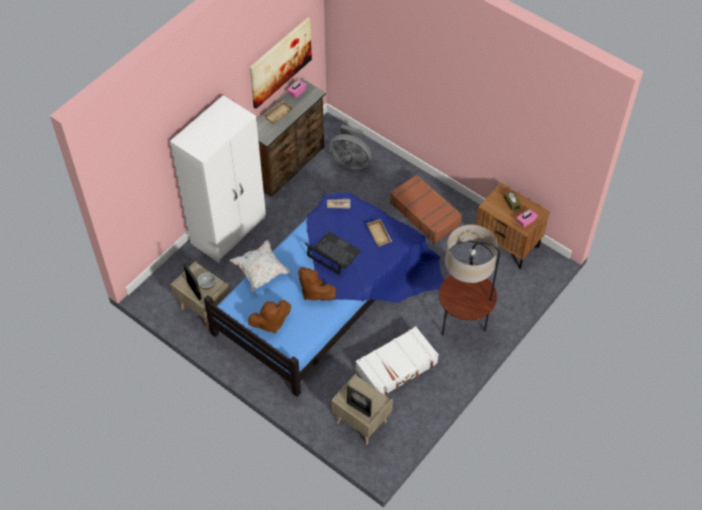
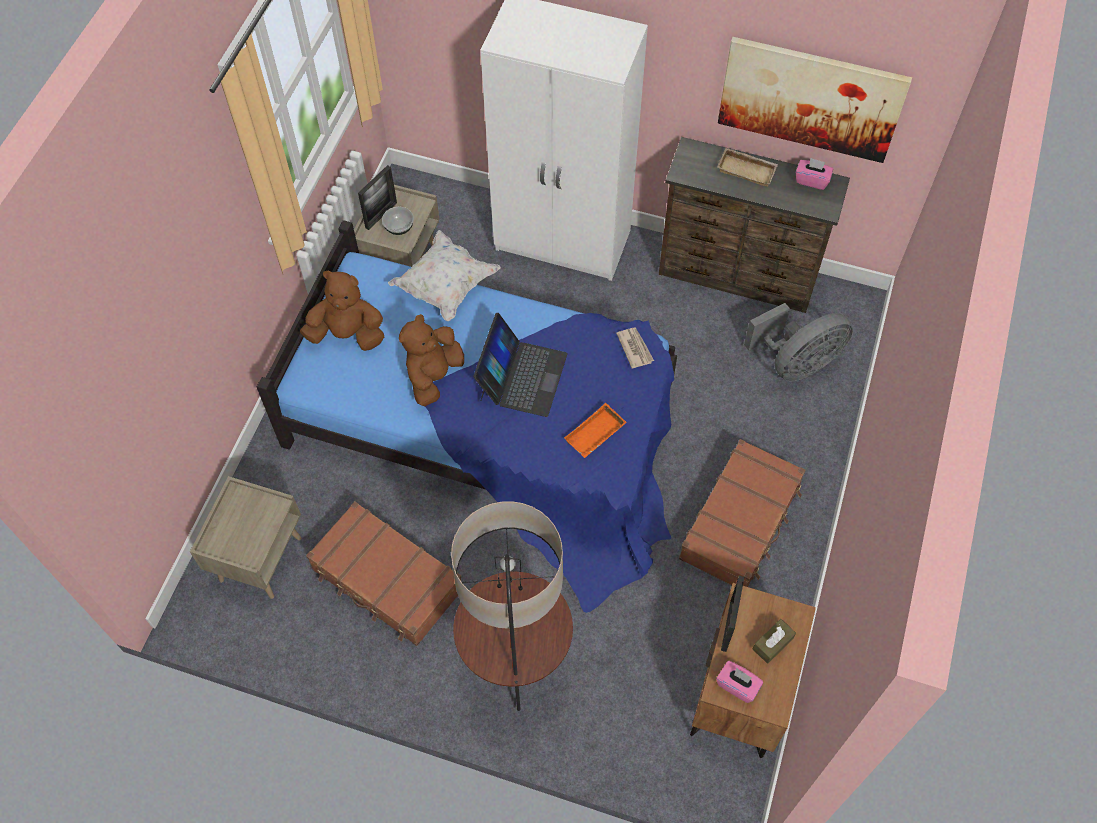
camera: 70 degrees right, 5 degrees up
(270, 323) = (348, 334): brown plush toy -> brown plush toy turned 135 degrees clockwise
(350, 161) = (796, 363): grey fan -> grey fan turned 120 degrees counterclockwise
(359, 409) = (224, 526): picture frame -> picture frame (728, 626)
(380, 234) = (595, 435): beige tray -> orange tray
(397, 367) = (387, 580): white suitcase -> brown suitcase

